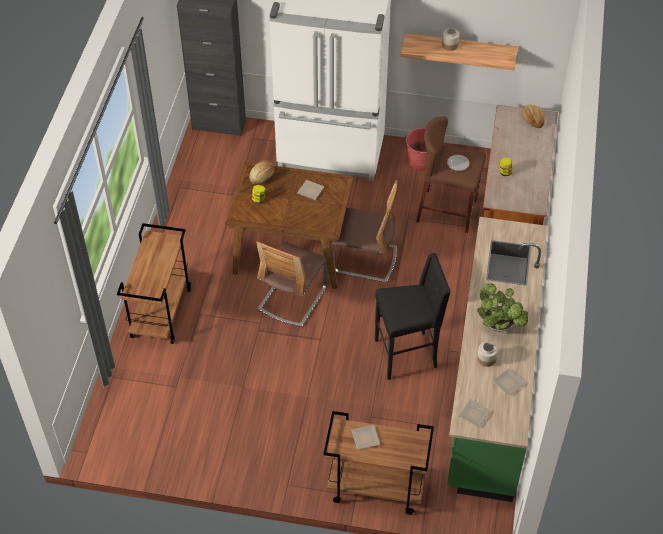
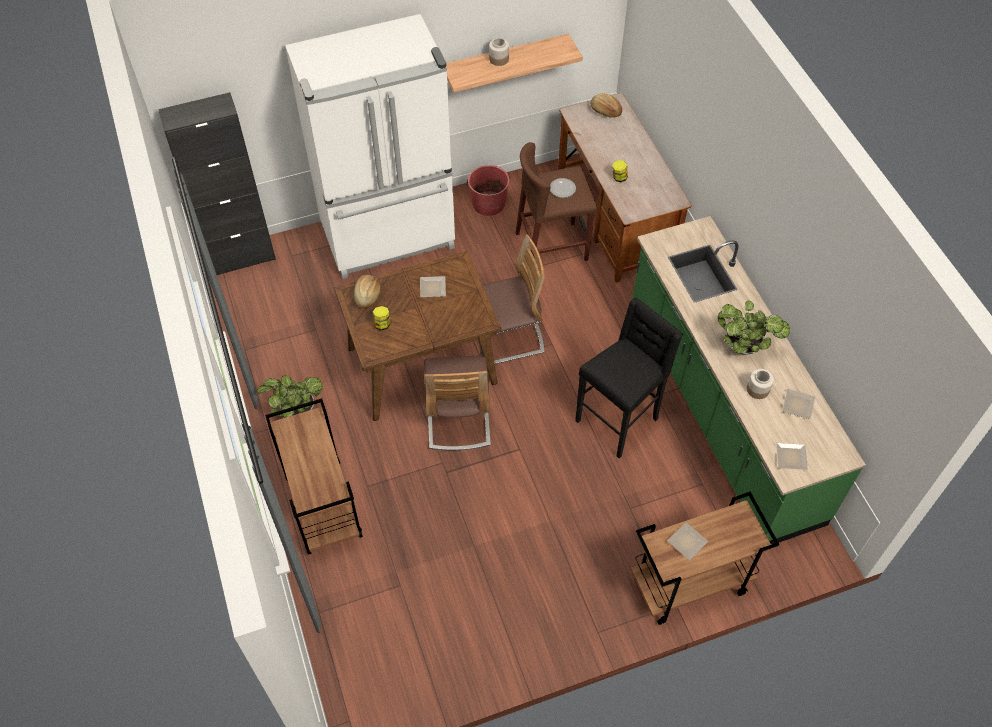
camera: 30 degrees left, 5 degrees up
(186, 242) = (296, 410): none -> potted plant

